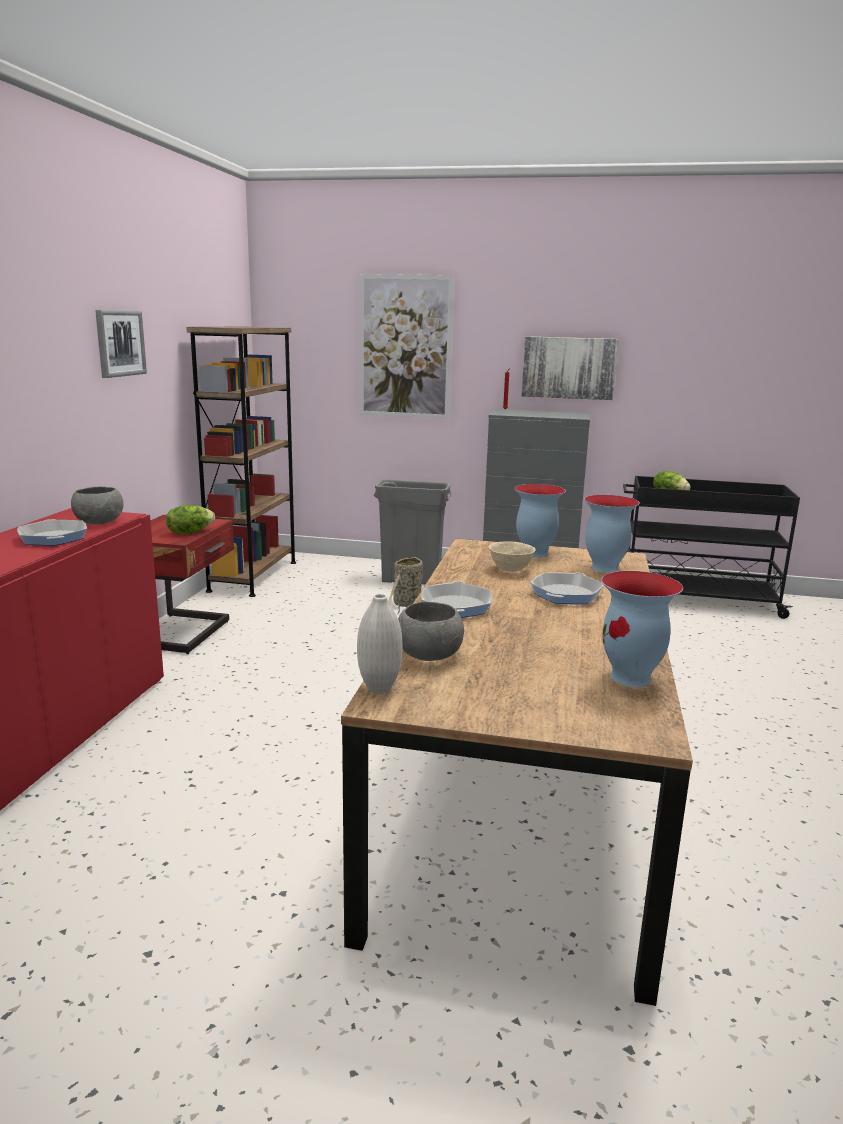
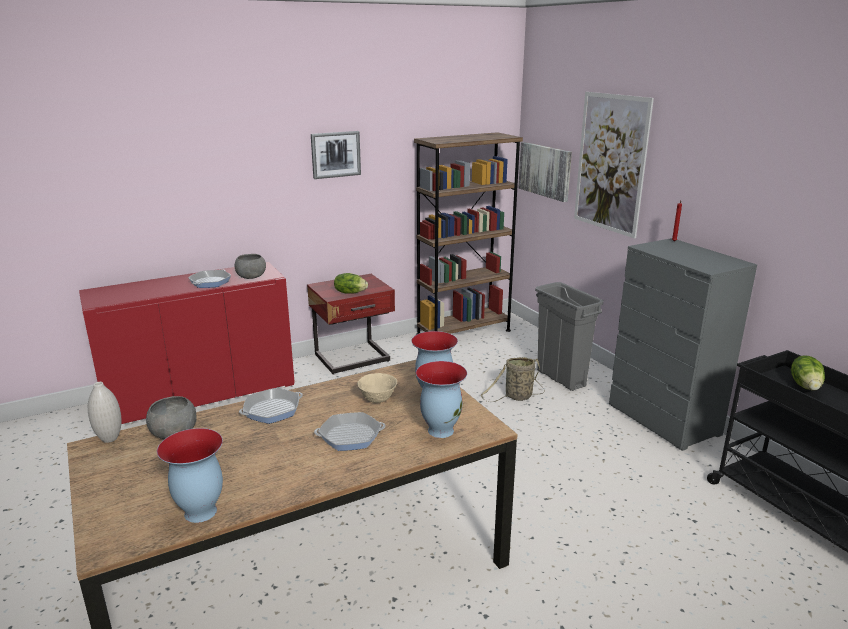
camera: 50 degrees right, 5 degrees up
(569, 368) = (744, 209): picture -> picture (545, 170)

